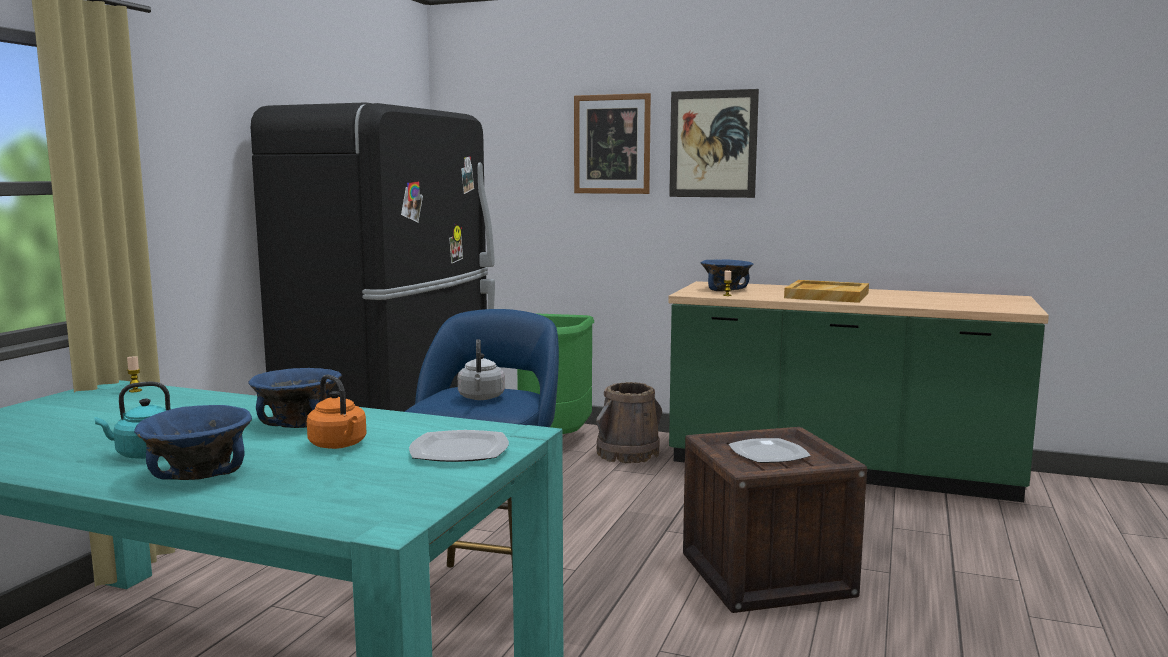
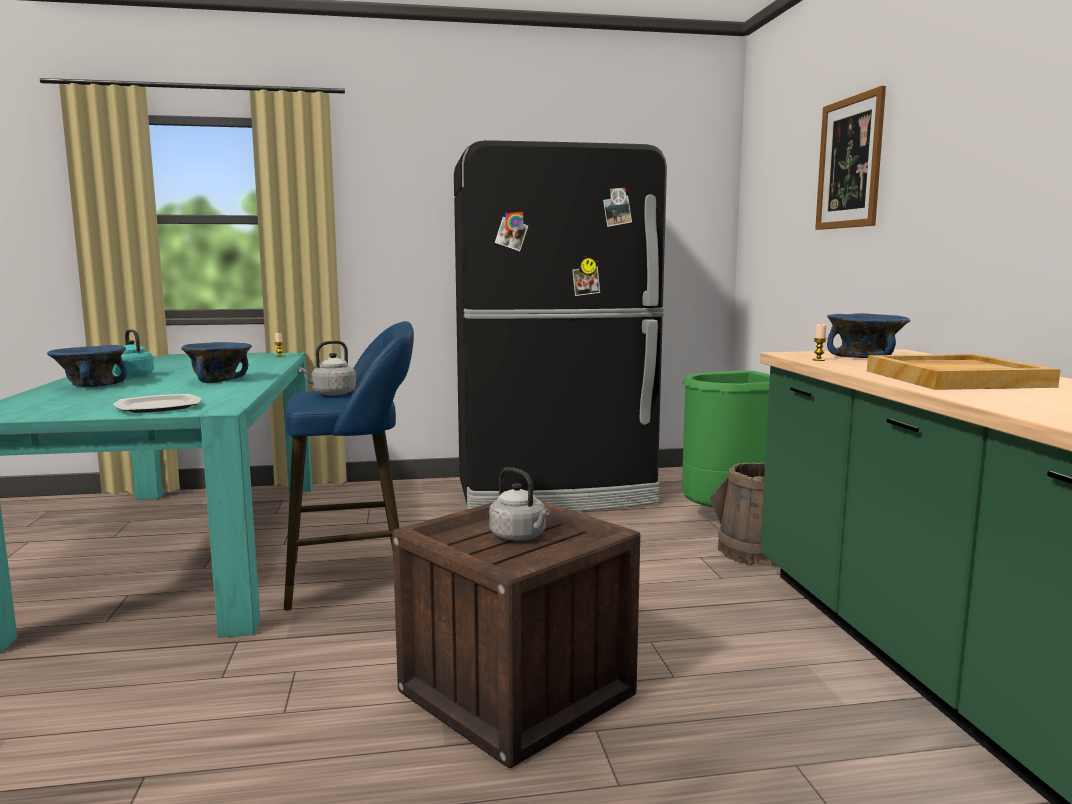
camera: 60 degrees right, 0 degrees up
(339, 445) = (164, 391): orange kettle -> none
(713, 144) = (939, 145): picture -> none
(768, 454) = (520, 536): plate -> grey kettle

